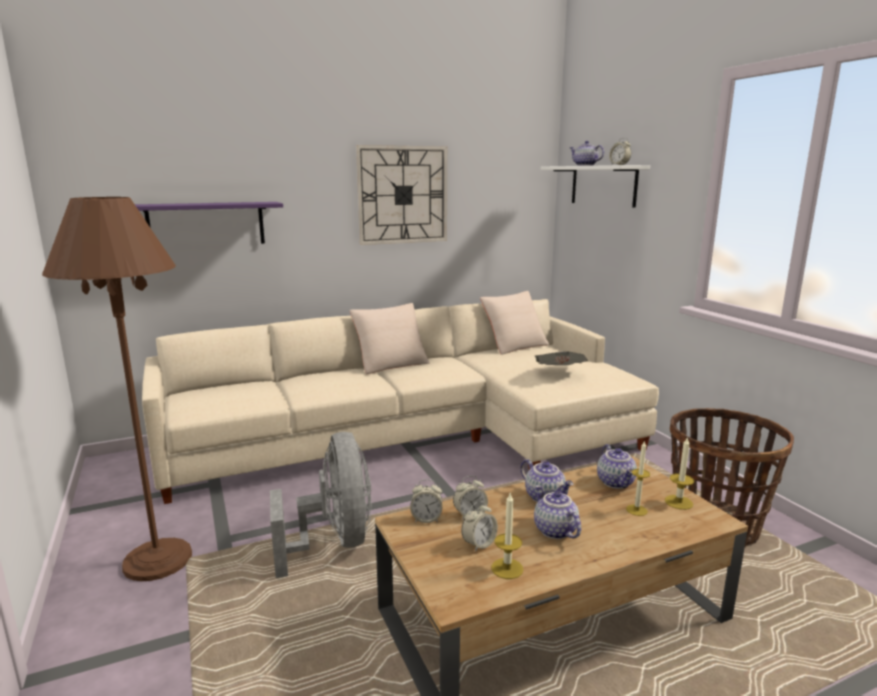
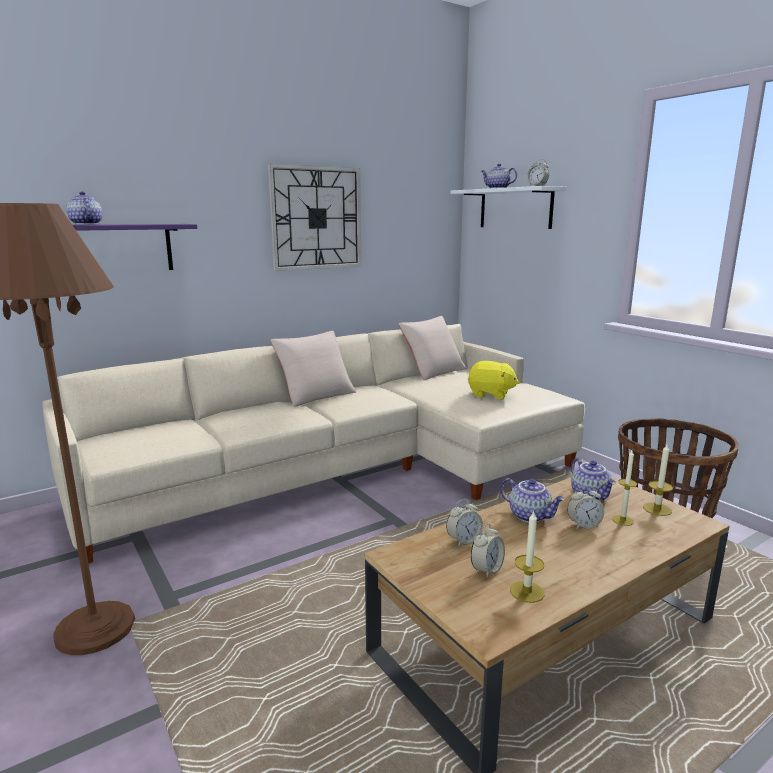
camera: 10 degrees left, 0 degrees up
(334, 542) = (294, 586): grey fan -> none
(426, 519) = (420, 549): alarm clock -> alarm clock (583, 525)
(554, 530) = (554, 548): teapot -> teapot (85, 224)
(559, 373) = (491, 394): newspaper -> yellow plush toy

